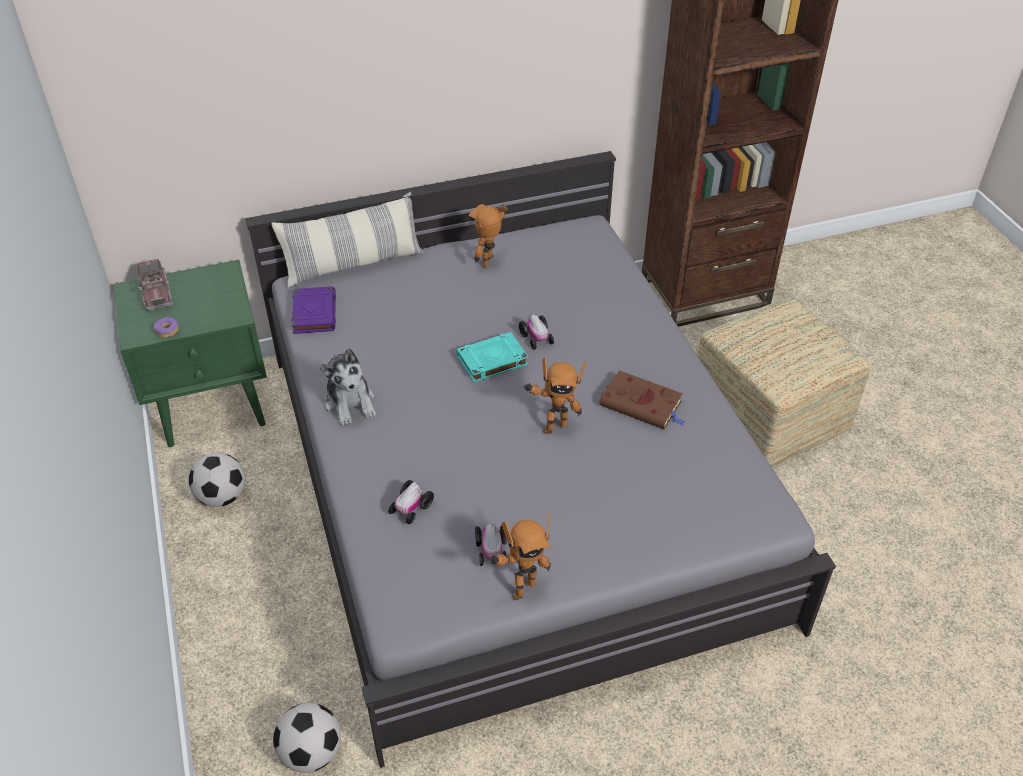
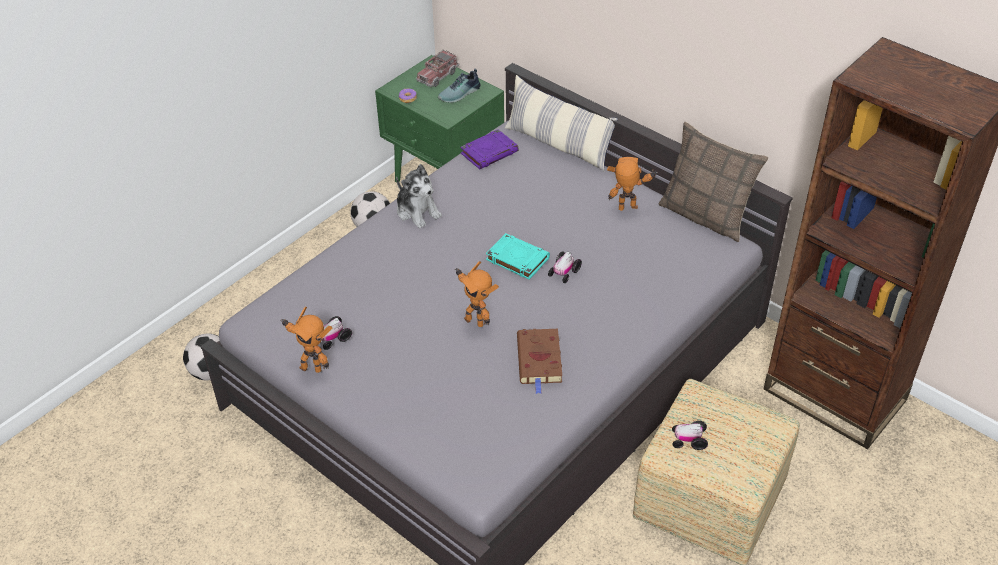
camera: 60 degrees right, 0 degrees up
(208, 290) = (460, 94): none -> shoe
(350, 403) = (417, 211): plush toy -> plush toy turned 75 degrees counterclockwise
(411, 508) = (343, 283): toy car -> toy car (689, 440)
(539, 223) = (706, 215): none -> pillow

